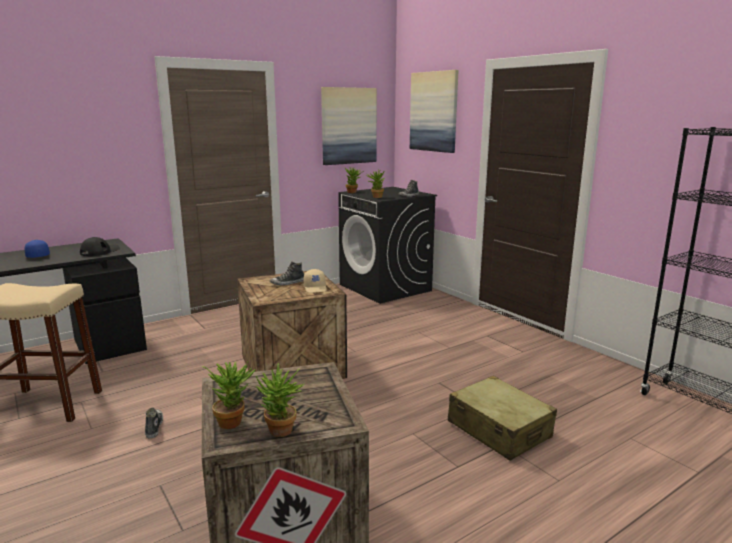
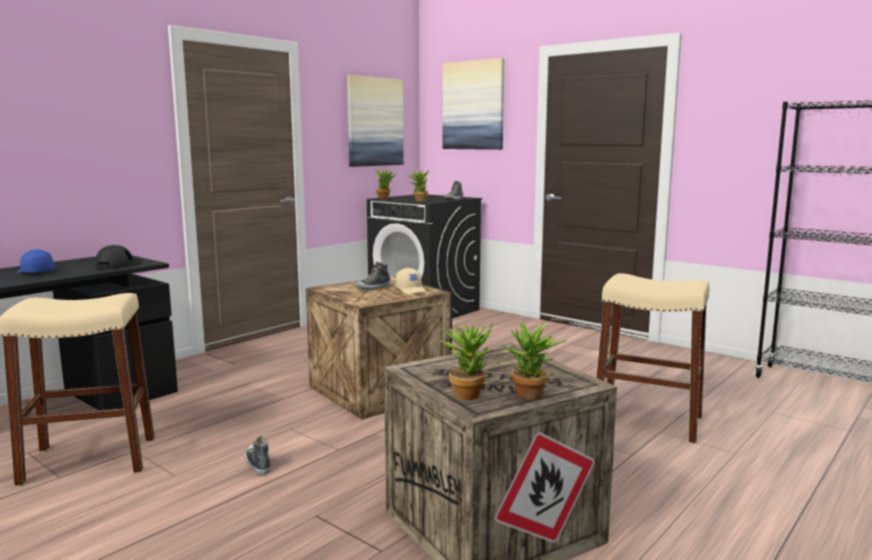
camera: 15 degrees left, 5 degrees down
(499, 430) = (647, 420): beige suitcase -> beige stool

